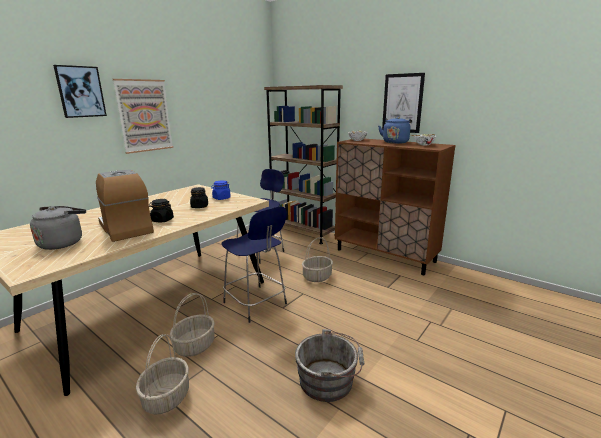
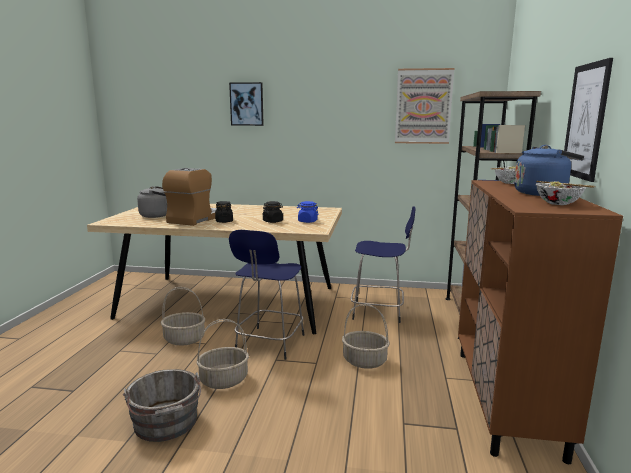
camera: 60 degrees right, 5 degrees down
(144, 116) = (300, 127): picture -> picture (423, 106)
(166, 397) = (119, 351): basket -> basket (224, 380)

